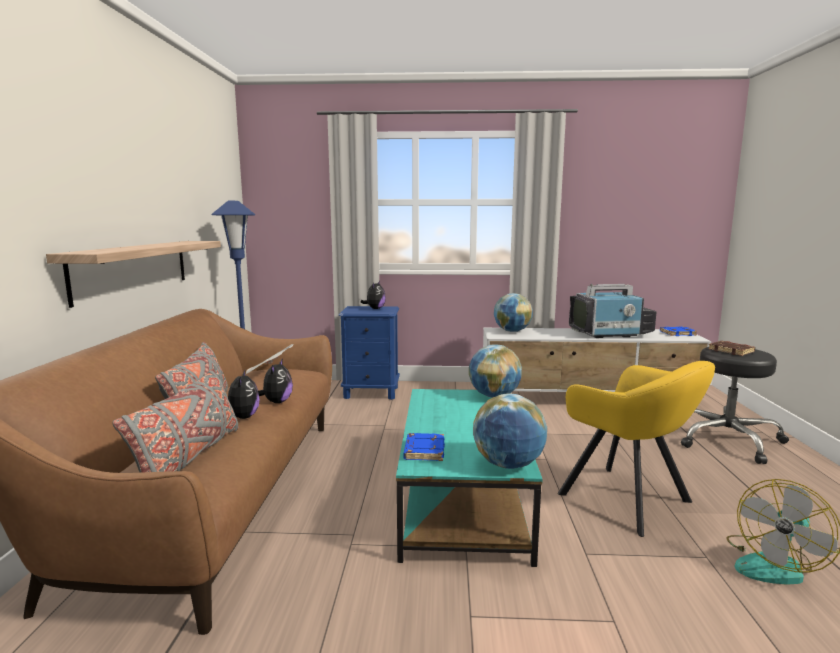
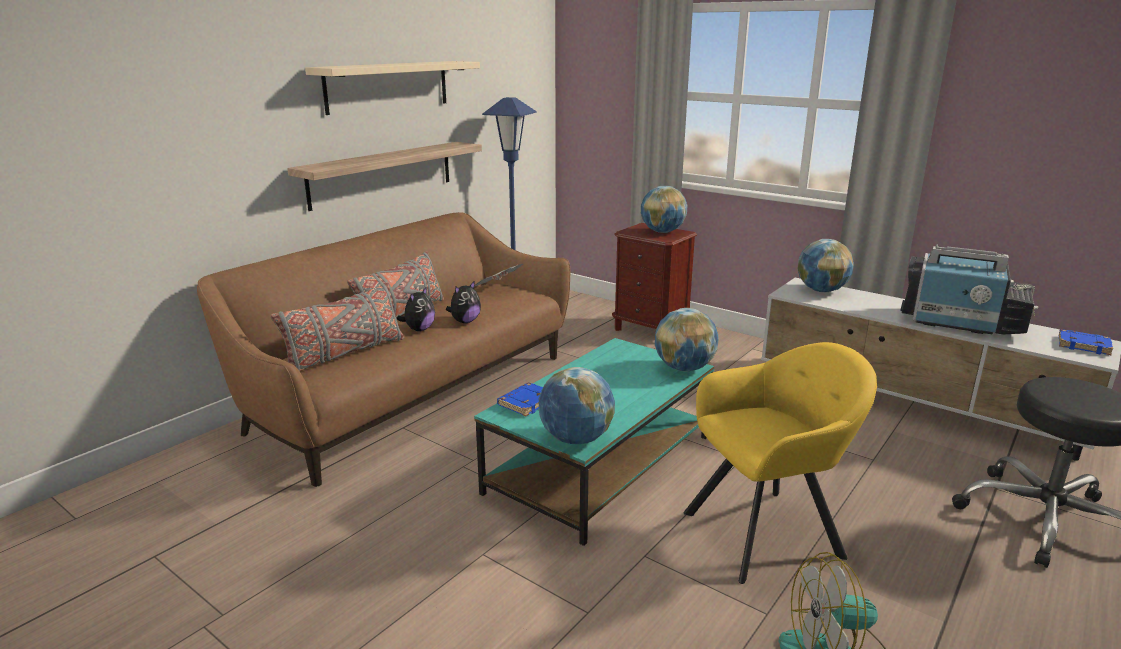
camera: 35 degrees right, 10 degrees up
(134, 176) = (388, 86): none -> beige shelf
(371, 392) = (650, 330): blue nightstand -> brown nightstand
(375, 309) = (662, 232): plush toy -> globe
(629, 501) = (769, 532): yellow armchair -> yellow armchair turned 105 degrees counterclockwise
(731, 351) = (1073, 393): brown book -> none

